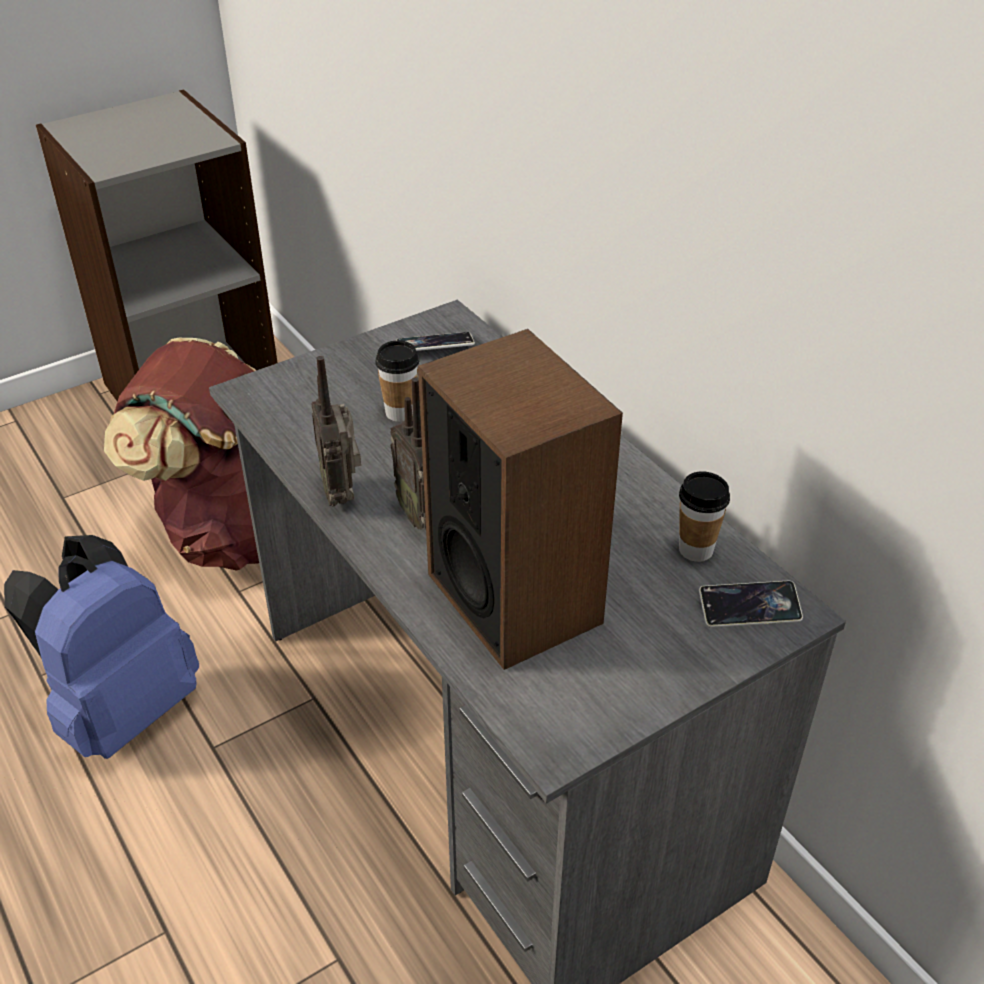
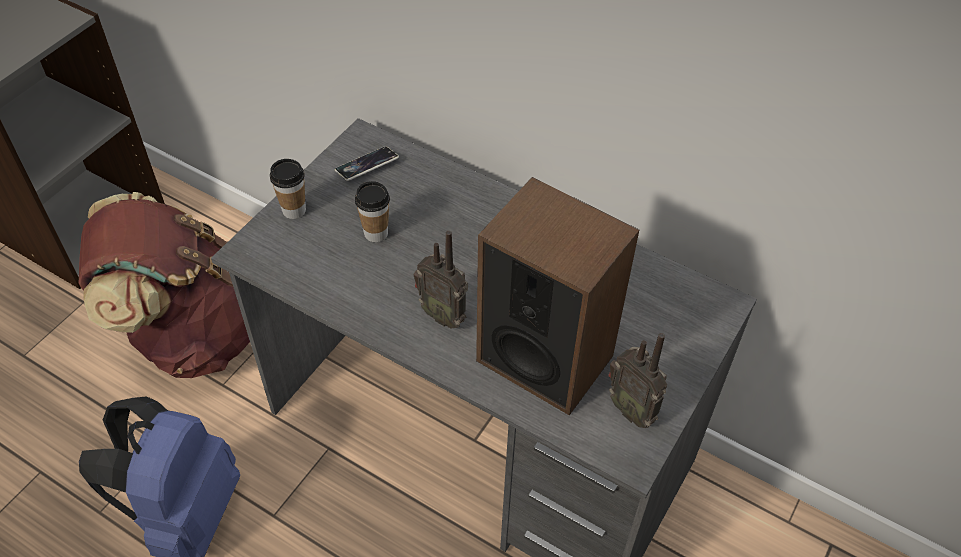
camera: 25 degrees left, 10 degrees up
(342, 493) = (374, 317): radio -> radio (632, 409)
(696, 550) = (640, 278): cup -> cup (294, 210)
(749, 609) = (696, 311): phone -> none

